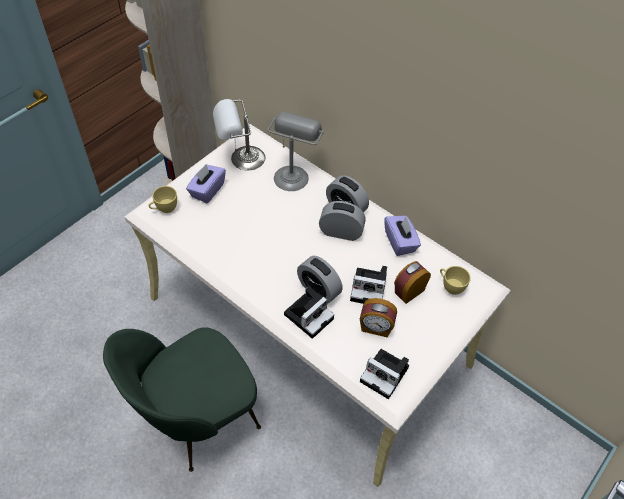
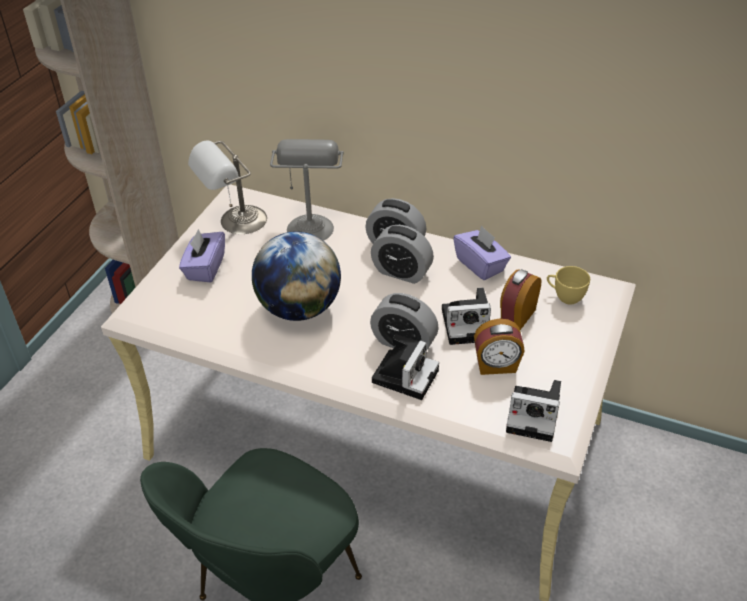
camera: 15 degrees left, 10 degrees down
(164, 209) = (155, 303): yellow cup -> none
(258, 241) = (299, 308): none -> globe
(341, 232) = (401, 272): alarm clock -> alarm clock turned 150 degrees counterclockwise

